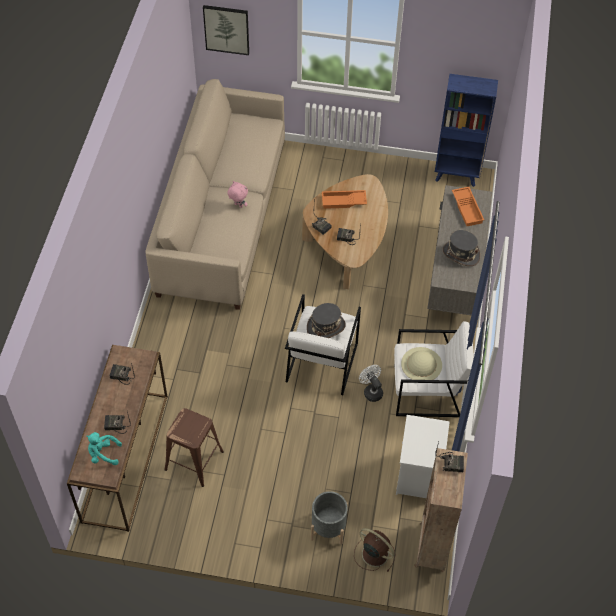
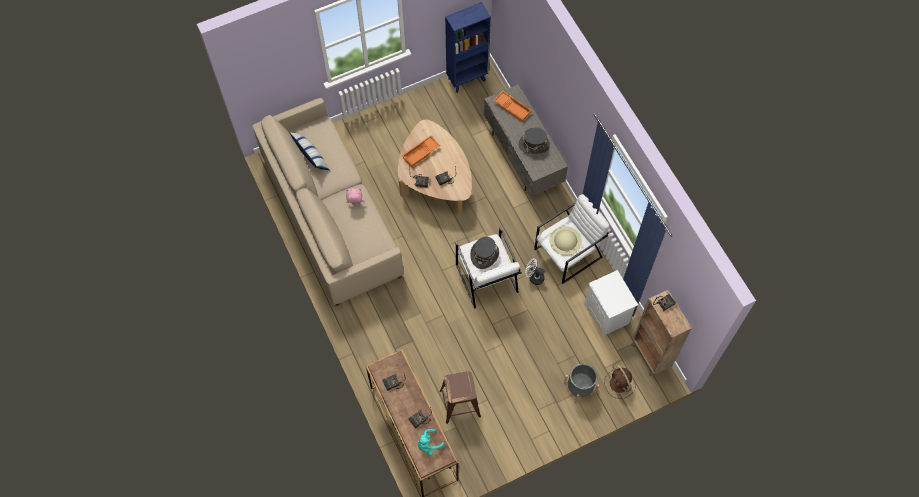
camera: 35 degrees left, 10 degrees up
(226, 29) = (264, 76): picture -> none
(234, 143) = (311, 156): none -> pillow
(374, 553) = (619, 384): brown fan -> brown fan turned 120 degrees counterclockwise

